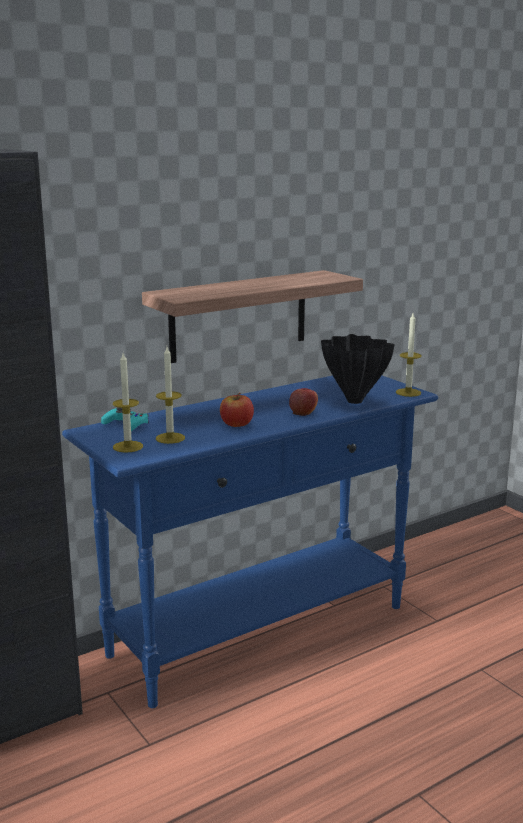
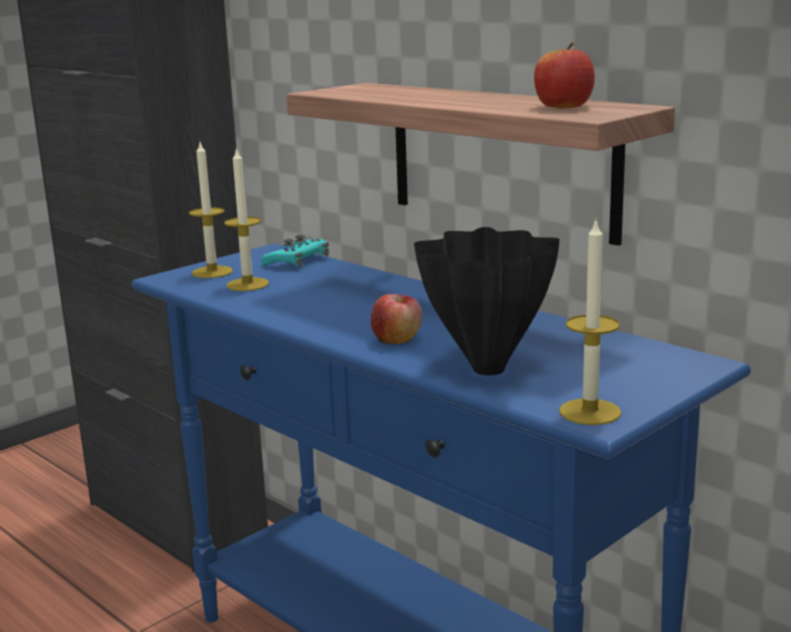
camera: 80 degrees right, 0 degrees up
(236, 424) = (317, 308): apple -> apple (563, 106)

